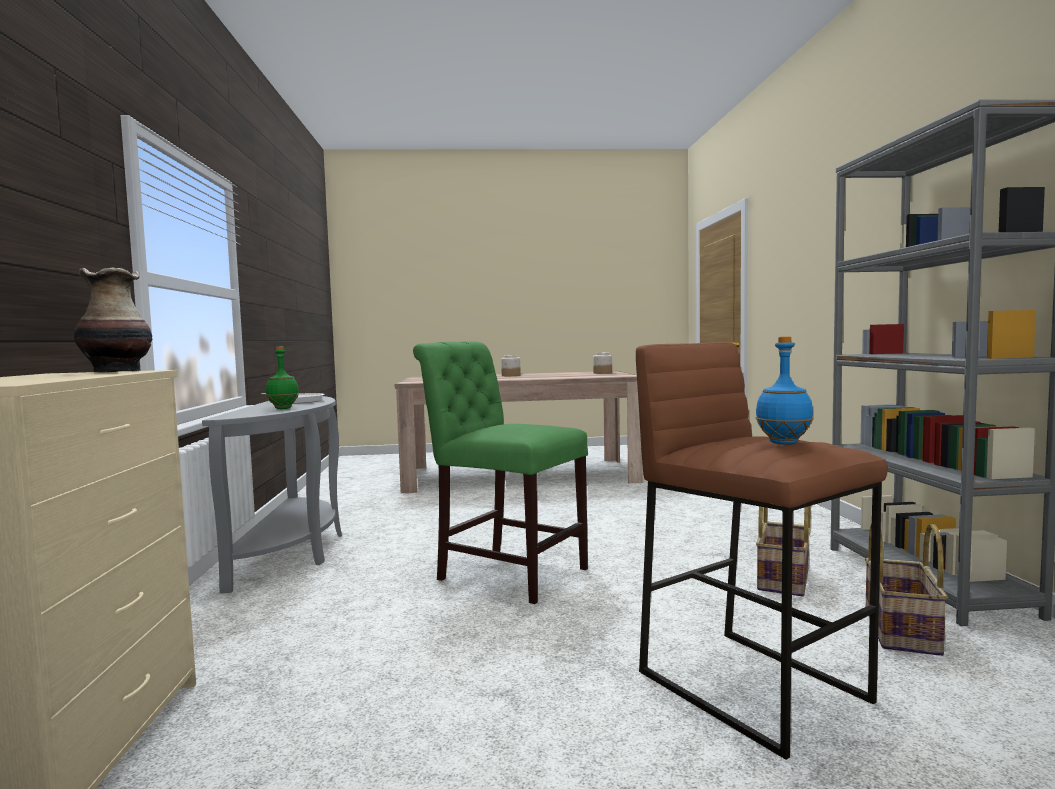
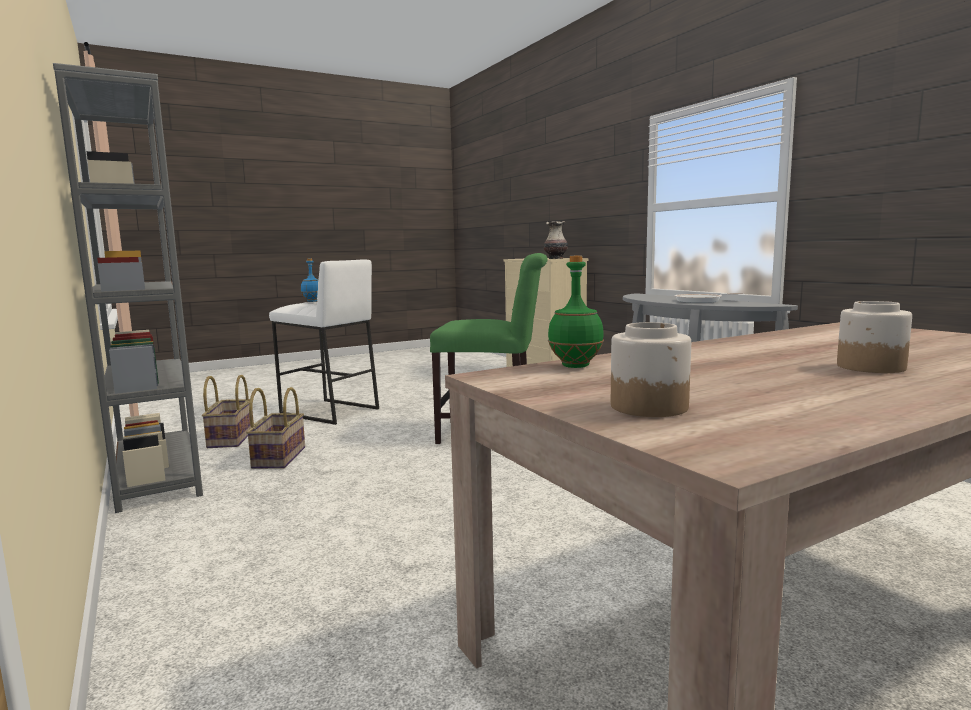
camera: 155 degrees right, 5 degrees up
(283, 408) = (651, 298): green bottle -> green bottle (574, 366)
(753, 685) = (329, 412): brown stool -> white stool

